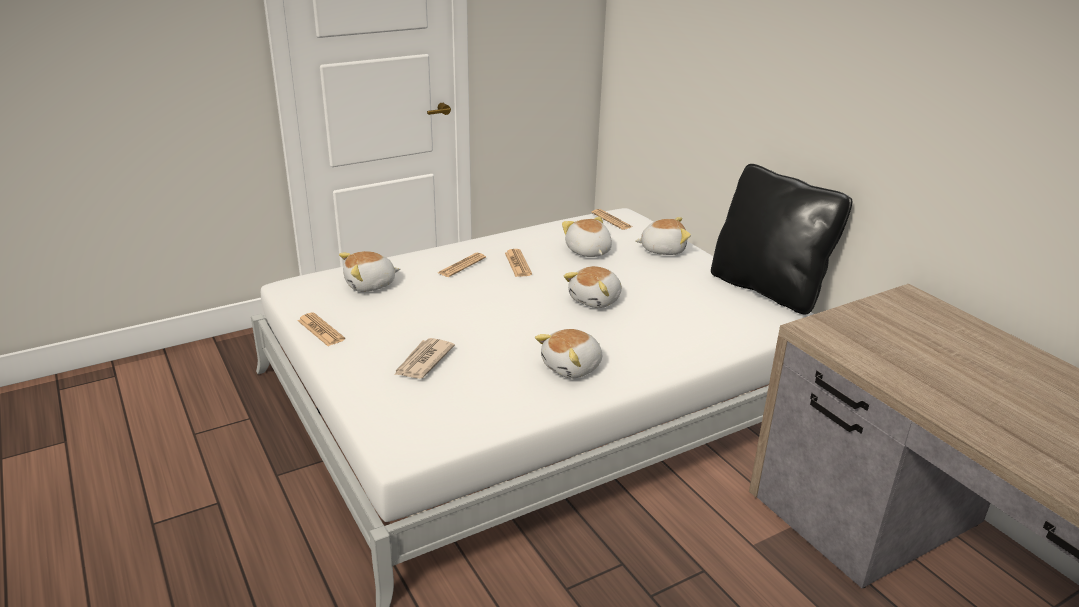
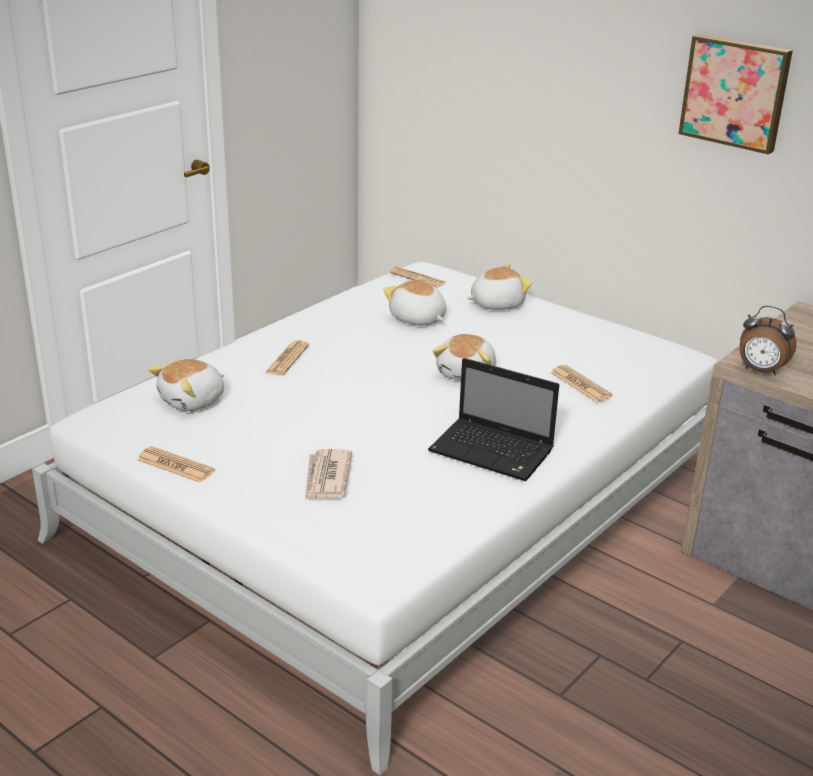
camera: 20 degrees left, 0 degrees up
(518, 264) = (351, 346): newspaper -> newspaper (580, 384)
(572, 367) = (494, 452): plush toy -> laptop
(768, 289) = (634, 330): black pillow -> none
(821, 338) = (760, 371): none -> alarm clock
(872, 80) = (735, 92): none -> picture

